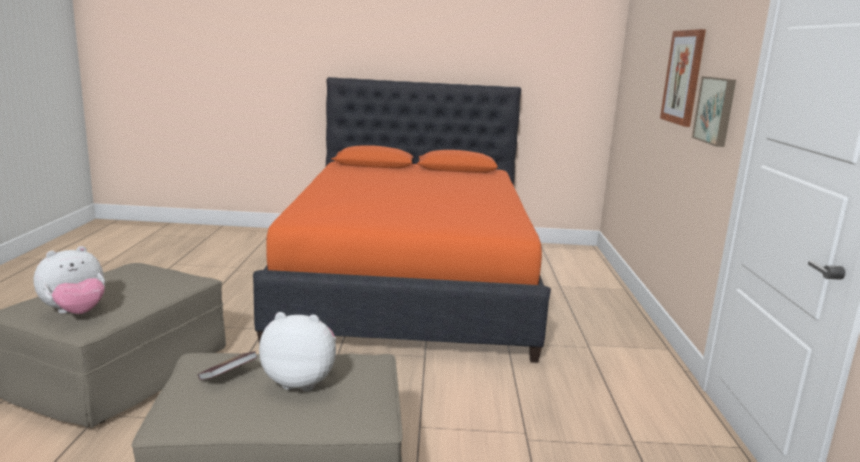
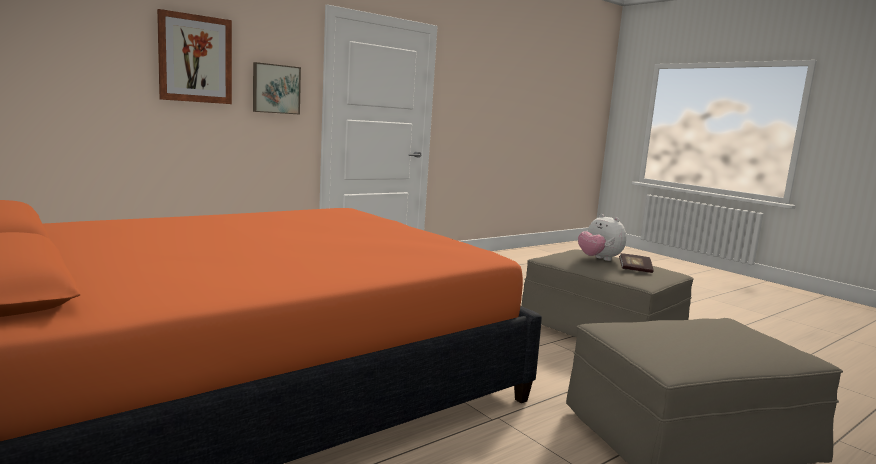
camera: 130 degrees left, 5 degrees down
(75, 313) = (738, 328): plush toy -> none

